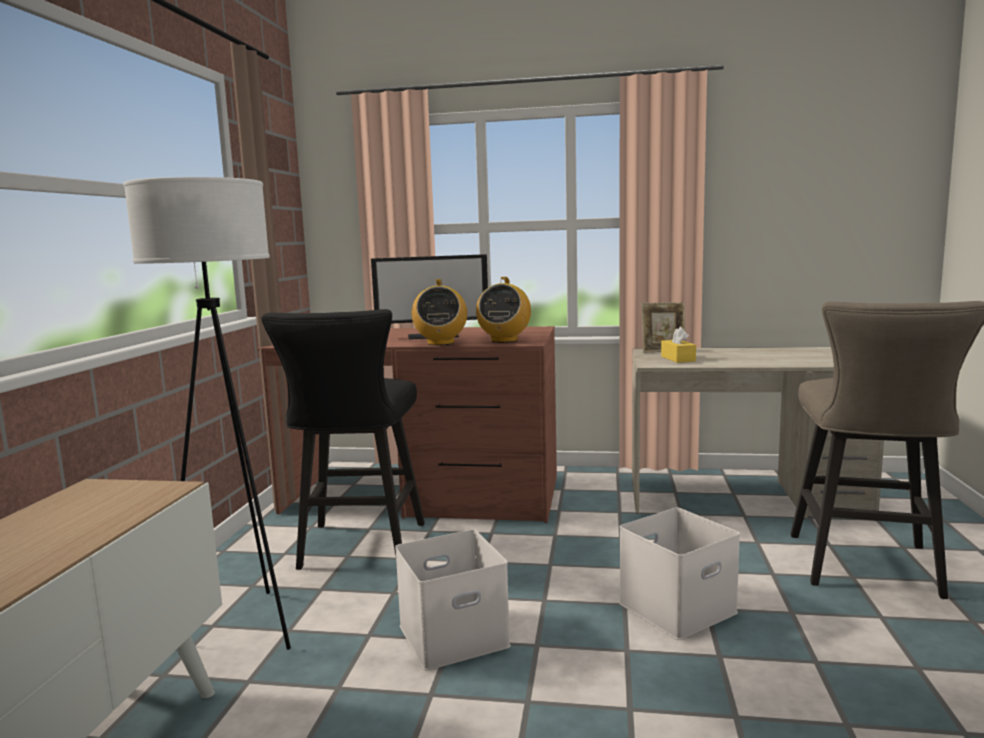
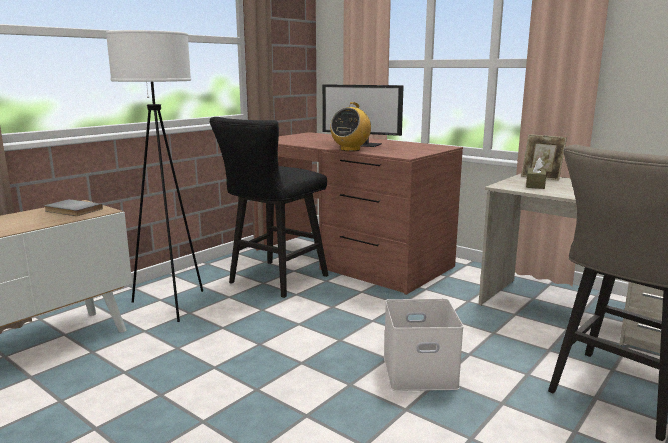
camera: 30 degrees right, 5 degrees up
(103, 499) = (72, 210): none -> grey book
(454, 634) = (265, 341): white storage box -> none
(504, 340) = (394, 152): radio -> none
(678, 359) = (535, 185): yellow tissue box -> brown tissue box

